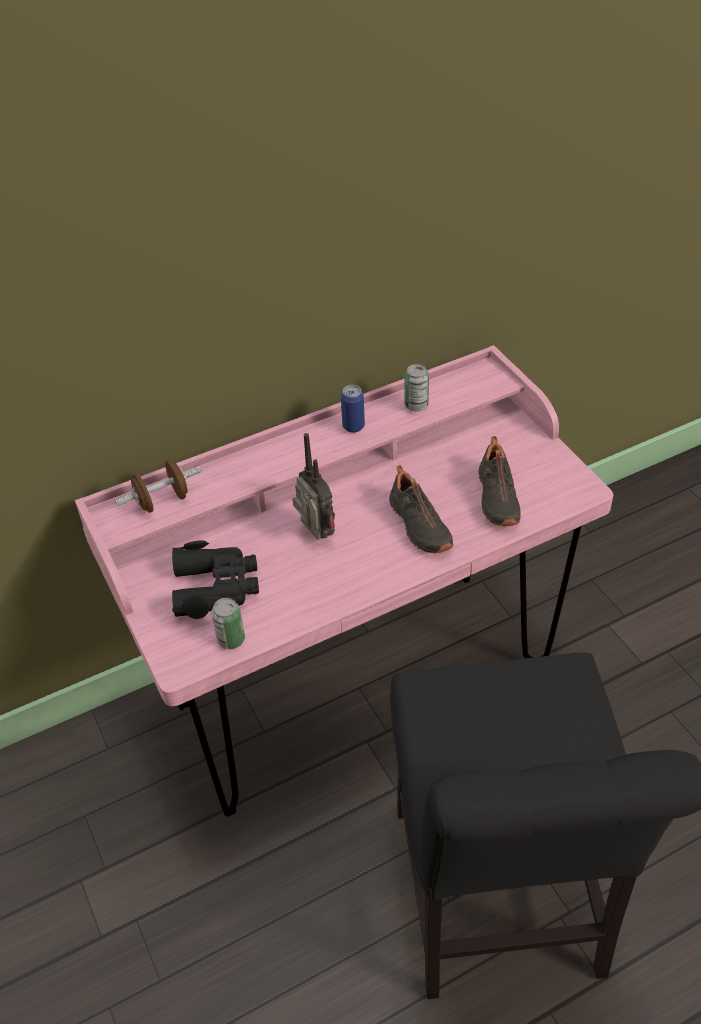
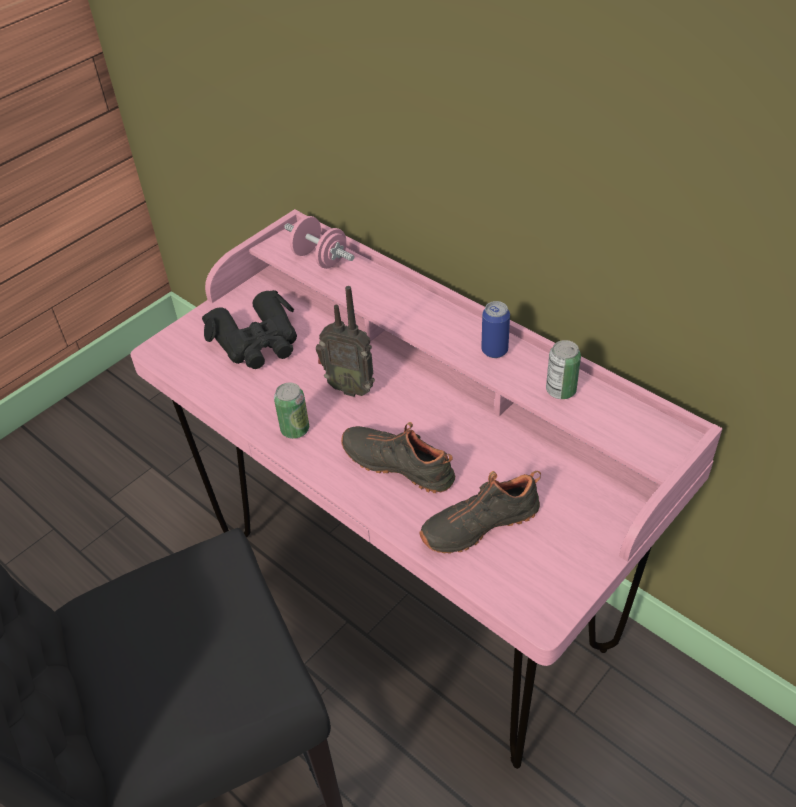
camera: 70 degrees right, 0 degrees up
(162, 501) = (320, 259): brown dumbbell -> pink dumbbell
(231, 639) = (197, 373): can -> can (295, 430)
(315, 535) = (350, 387): radio -> radio turned 75 degrees clockwise
(418, 526) = (399, 463): black shoe -> black shoe turned 75 degrees clockwise

